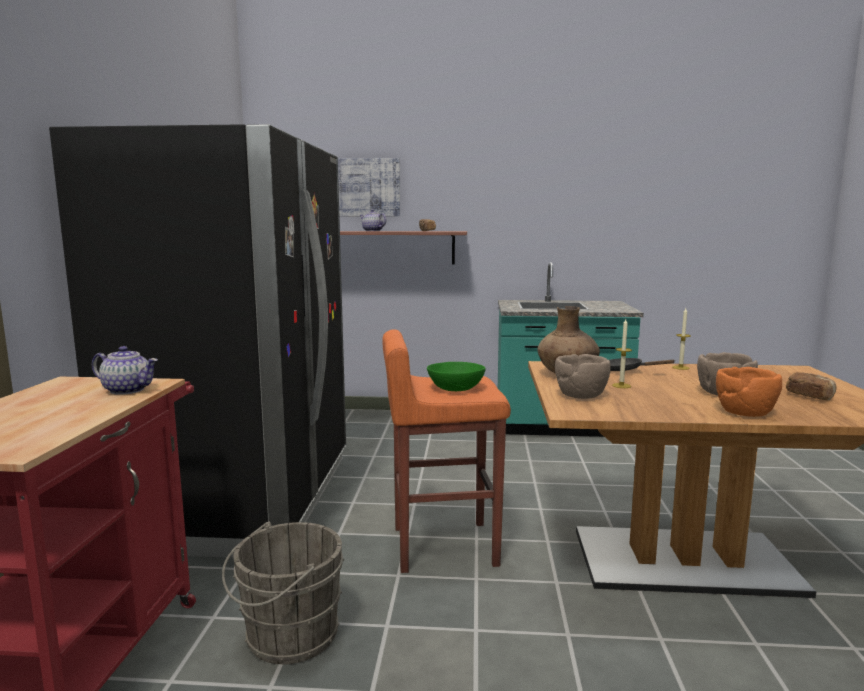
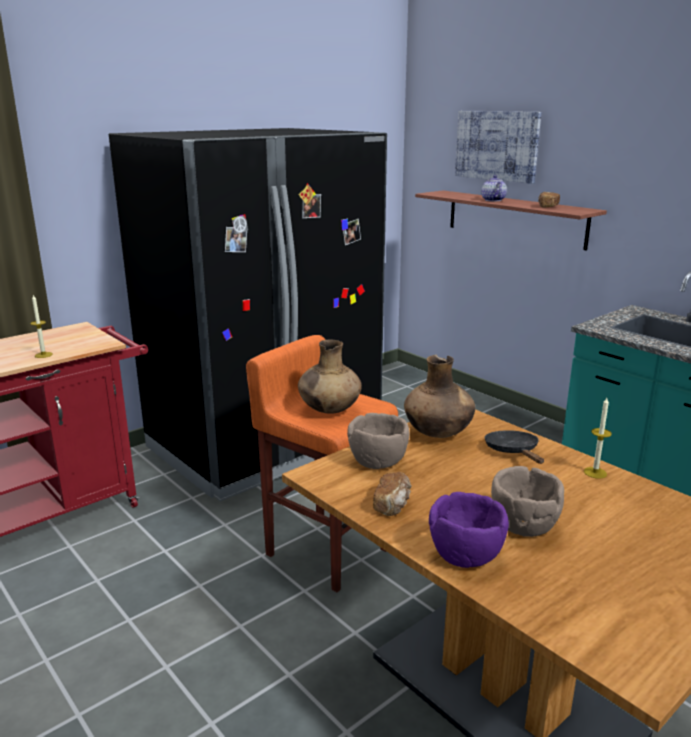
camera: 45 degrees right, 10 degrees up
(128, 390) = (80, 345): teapot -> none
(287, 637) = (145, 556): grey bucket -> none
(455, 388) = (329, 410): green bowl -> brown vase
(621, 385) = (449, 467): candle -> candle (43, 355)
(745, 412) = (467, 554): orange bowl -> purple bowl
(810, 396) = (621, 579): bread -> bread (393, 504)

